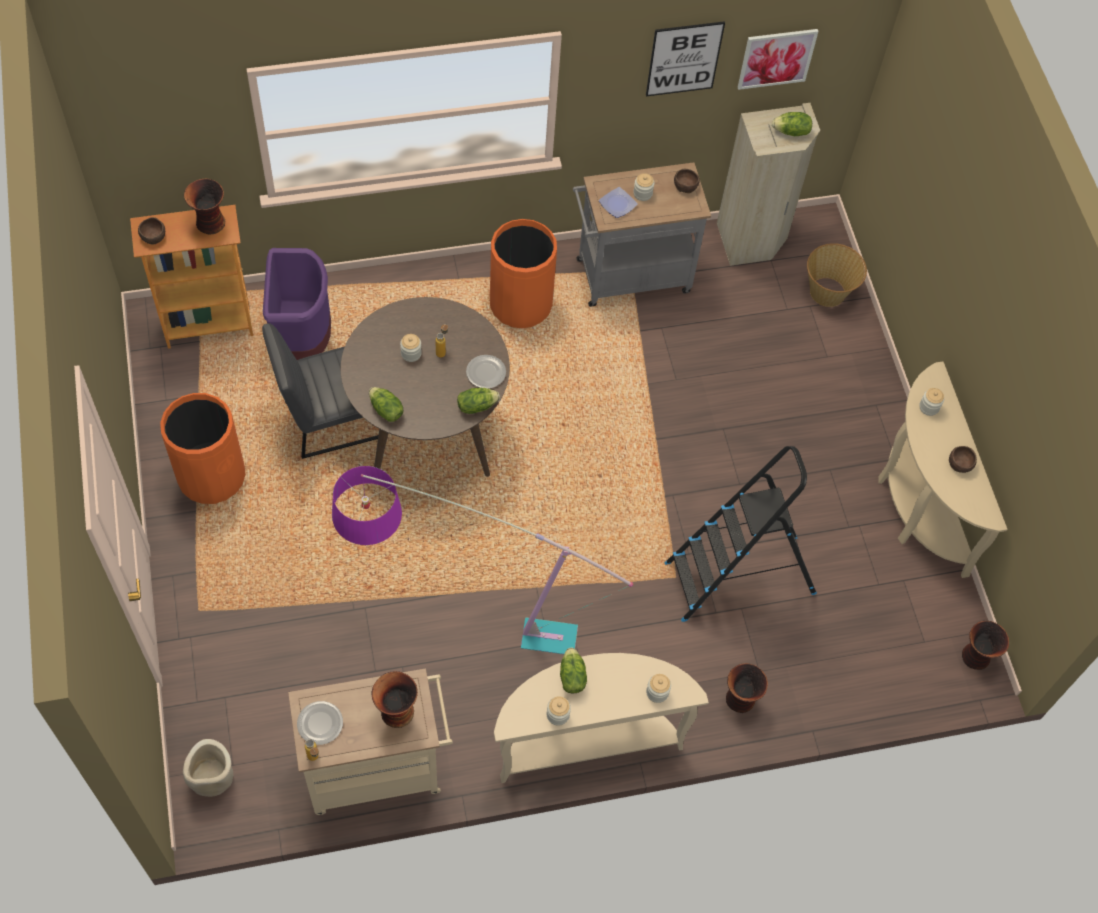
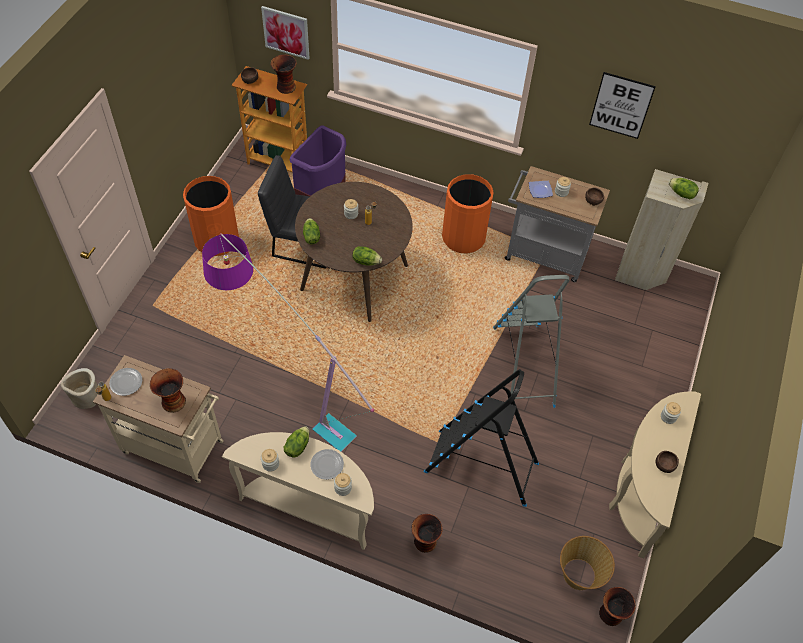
camera: 35 degrees right, 5 degrees down
(486, 372) = (387, 246): plate -> plate (327, 464)
(701, 429) = (523, 365): none -> grey step ladder
(776, 58) = (690, 135): picture -> picture (286, 32)
(828, 292) = (671, 328): basket -> basket (579, 574)

